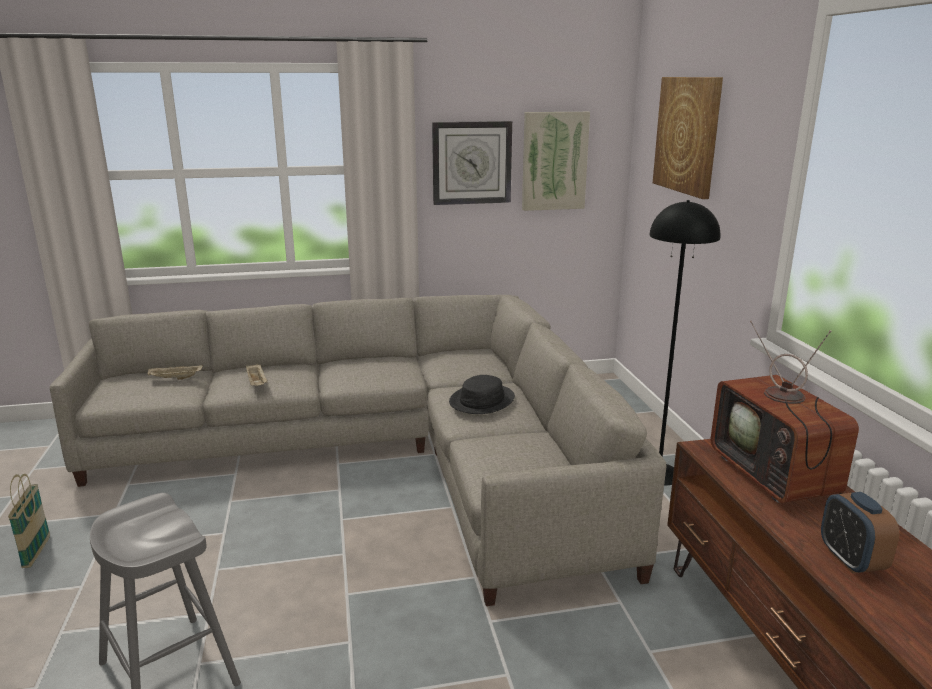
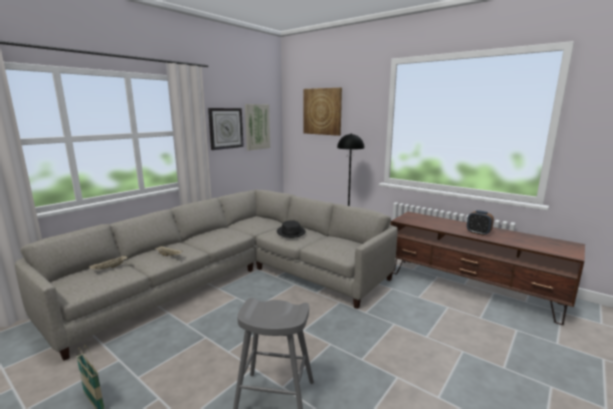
camera: 40 degrees left, 5 degrees down
(778, 477) = (430, 221): television -> none

